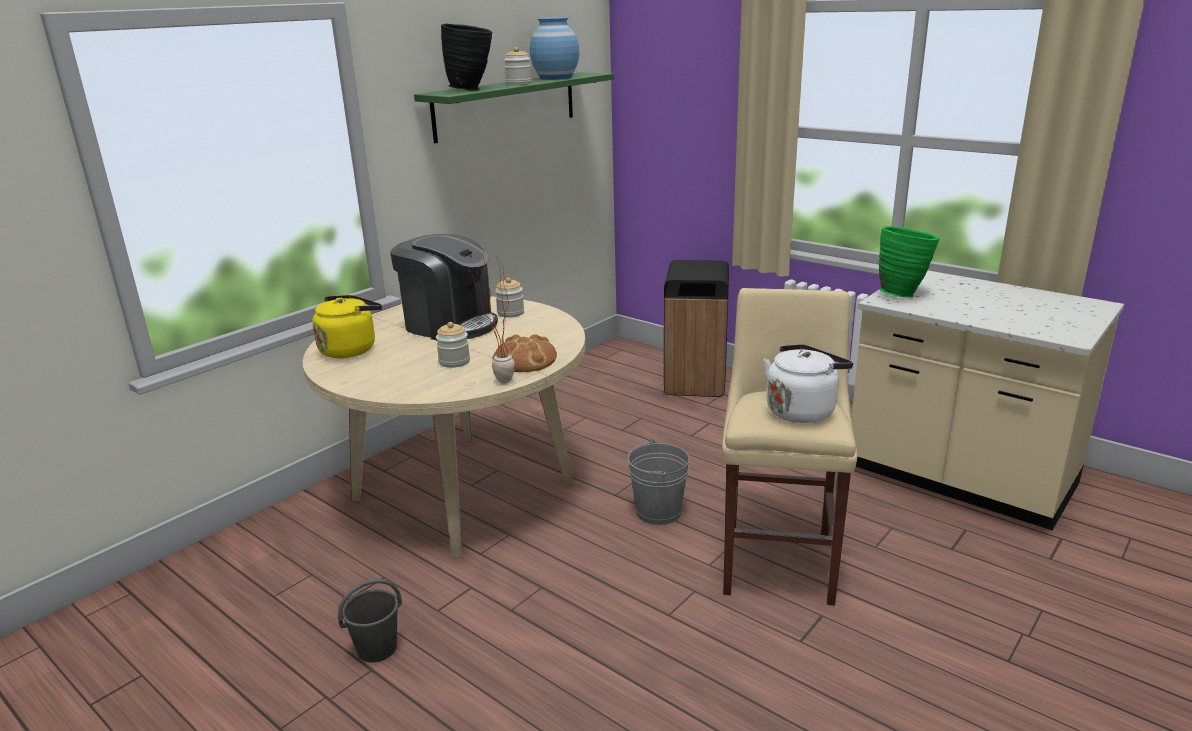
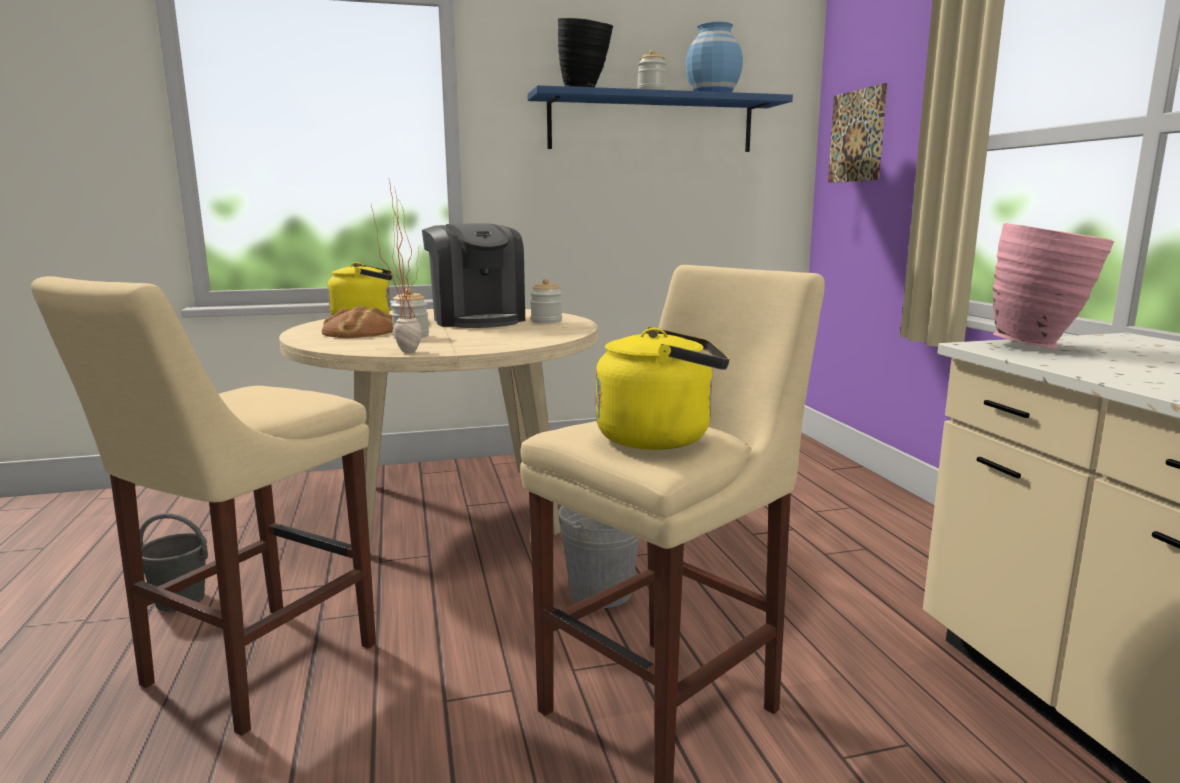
camera: 35 degrees right, 10 degrees down
(506, 106) = (652, 124): green shelf -> blue shelf
(523, 659) = (251, 669): none -> beige stool
(525, 359) = (469, 344): bread -> bread (360, 332)
(659, 103) = (856, 136): none -> picture
(696, 382) = (833, 488): black trash can -> none
(802, 410) = (661, 438): white kettle -> yellow kettle
(902, 294) = (1040, 345): green vase -> pink vase

